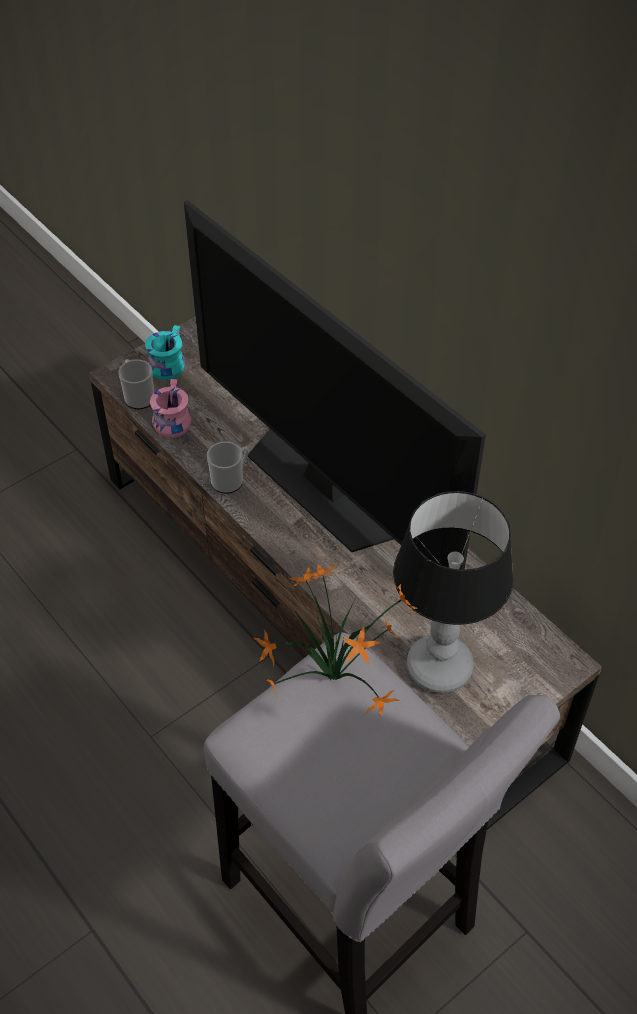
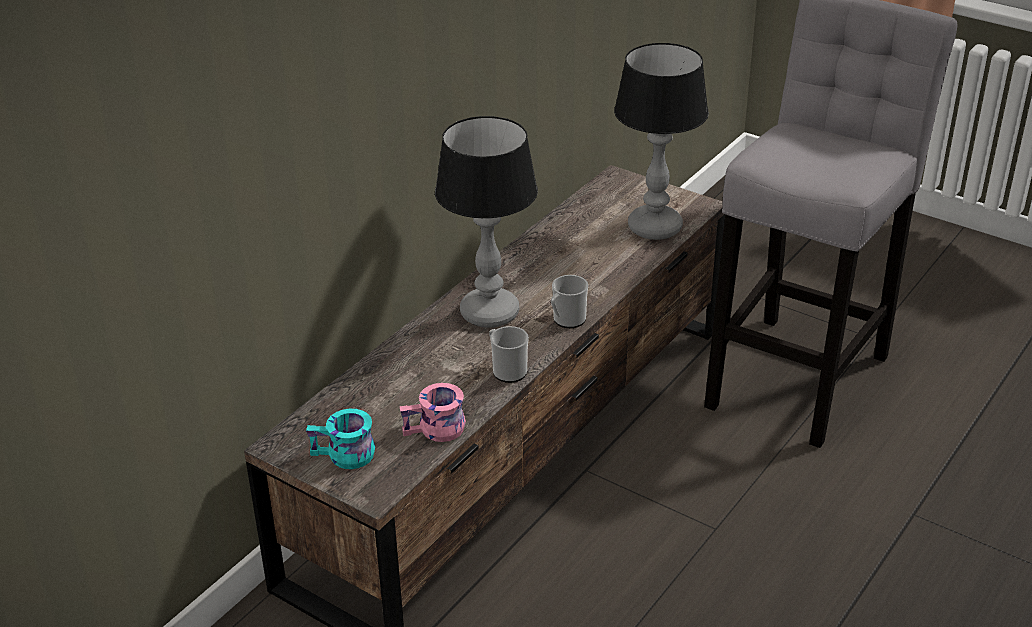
camera: 105 degrees left, 15 degrees down
(138, 396) = (407, 465): mug -> mug (566, 320)
(325, 486) = (489, 312): television -> table lamp
(339, 680) = (774, 158): potted plant -> none

